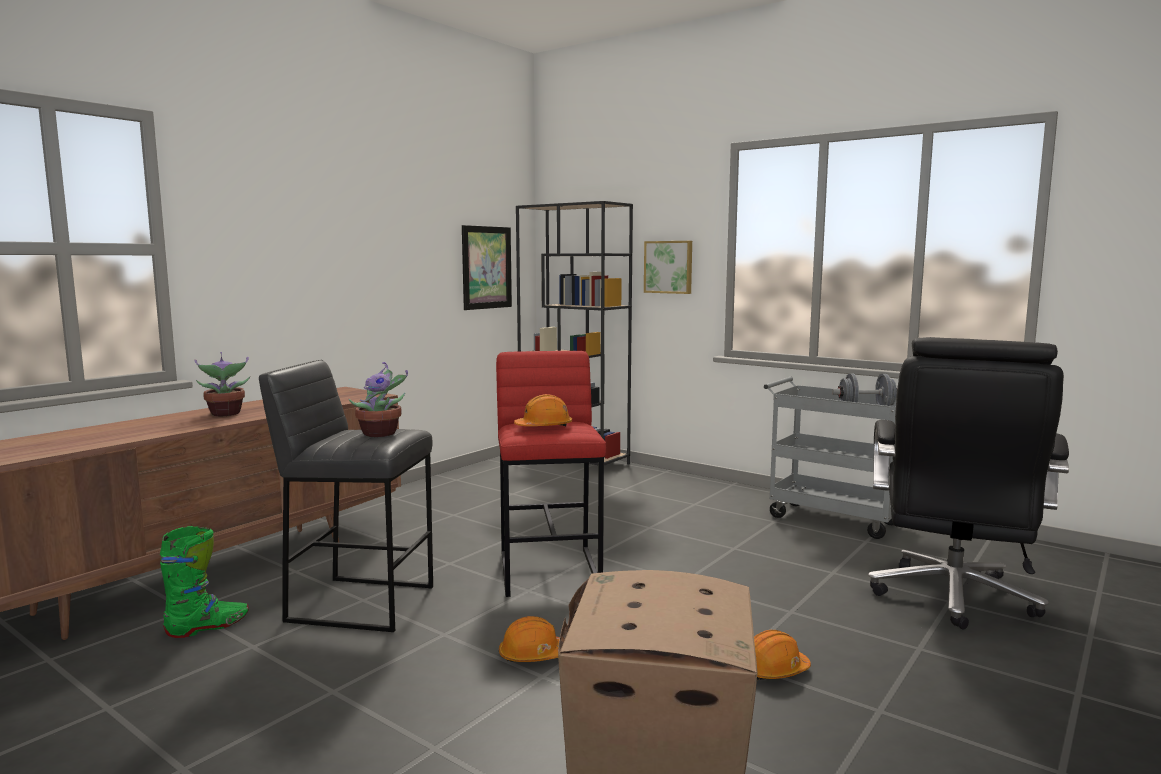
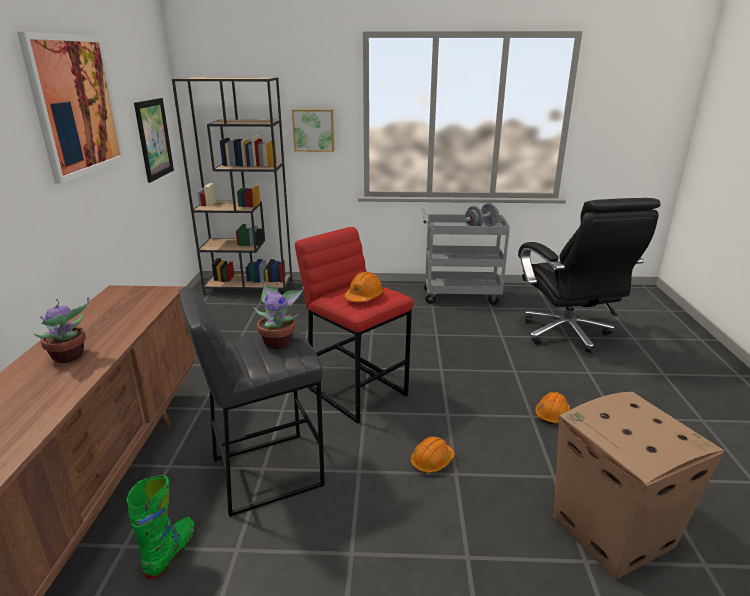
camera: 35 degrees left, 15 degrees up
(372, 214) = (76, 105): none -> picture

